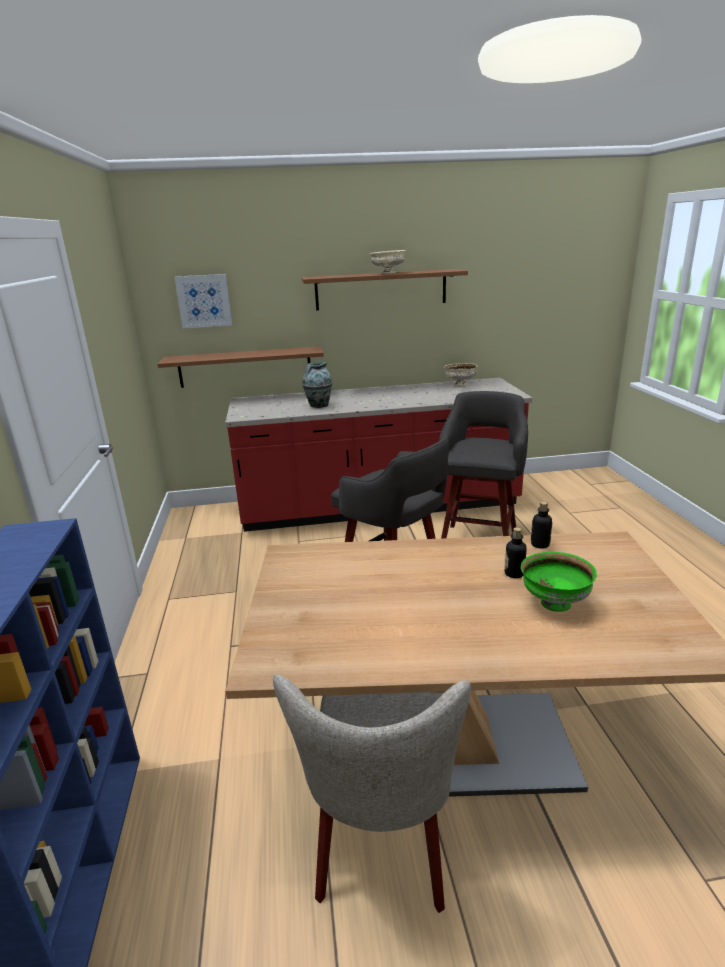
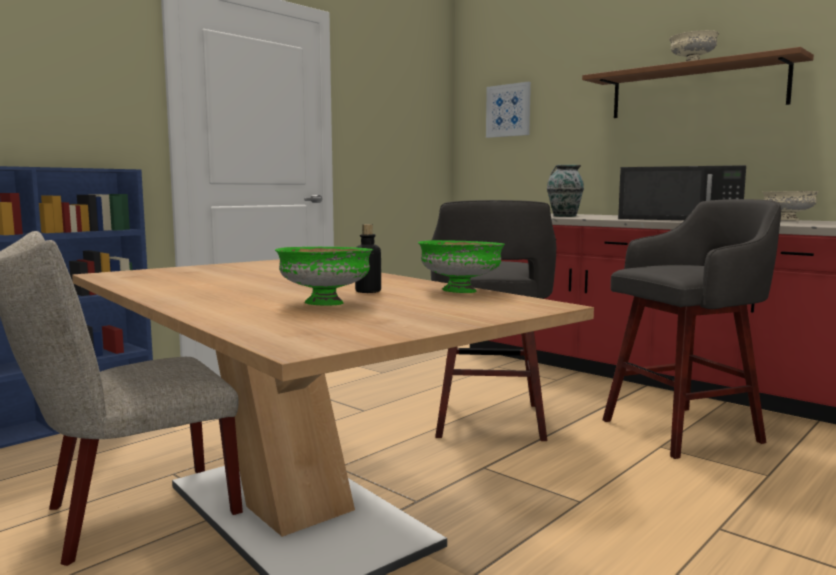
camera: 50 degrees right, 15 degrees down
(245, 367) = (535, 181): brown shelf -> none
(406, 395) = (682, 219): none -> black microwave
(540, 544) = (460, 291): bottle -> green bowl

